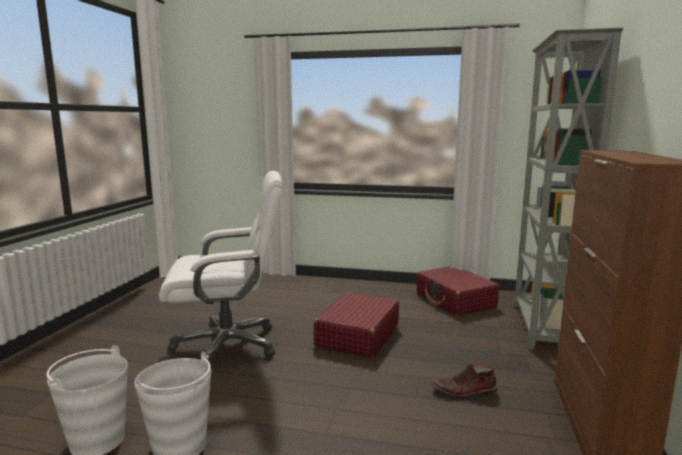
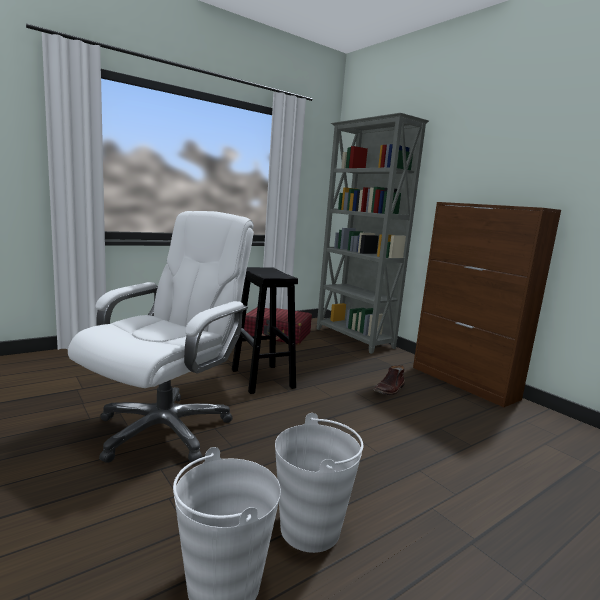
camera: 50 degrees left, 0 degrees up
(357, 336) = (263, 379): red suitcase -> black stool

